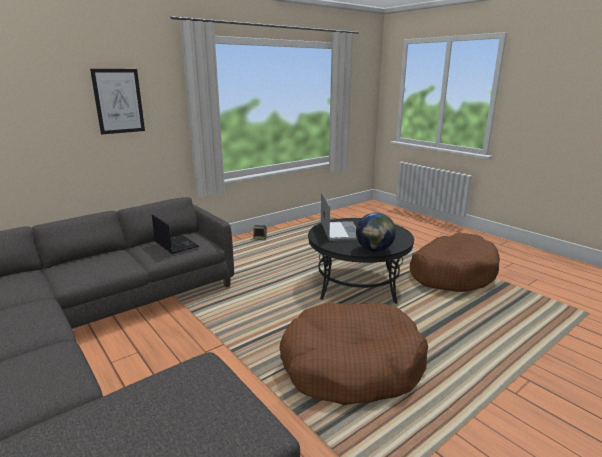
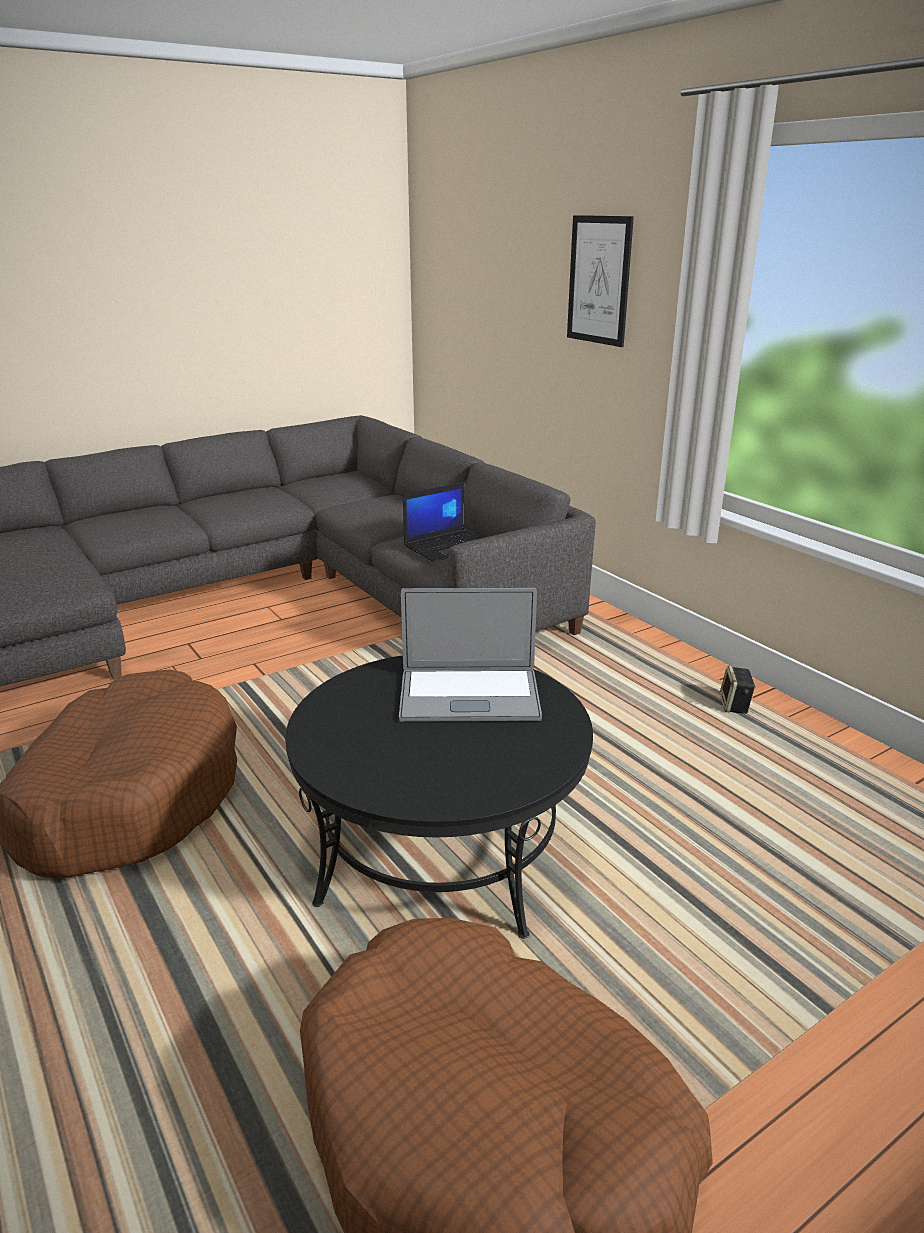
camera: 95 degrees right, 5 degrees up
(374, 250) = (321, 729): globe -> none

